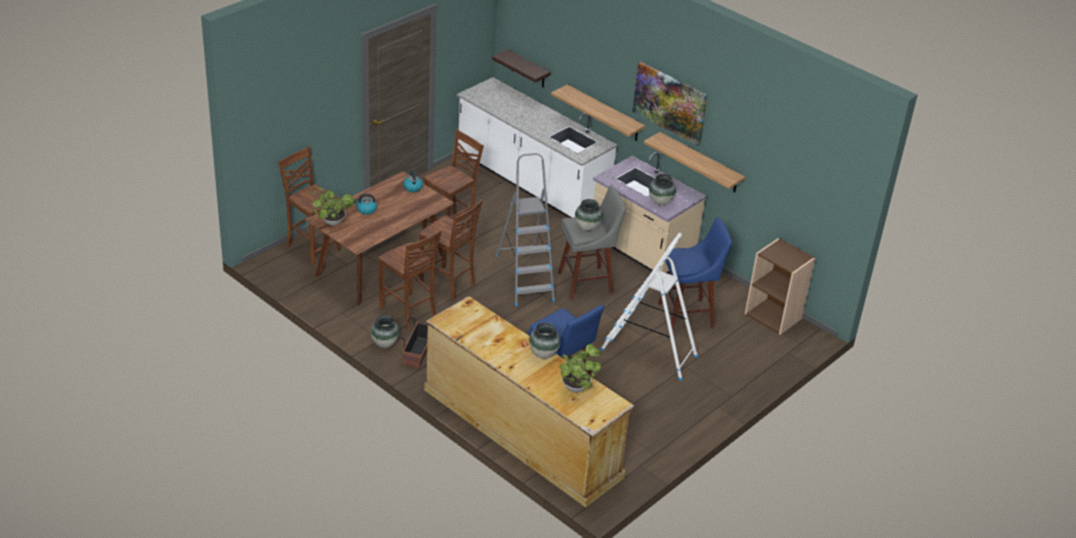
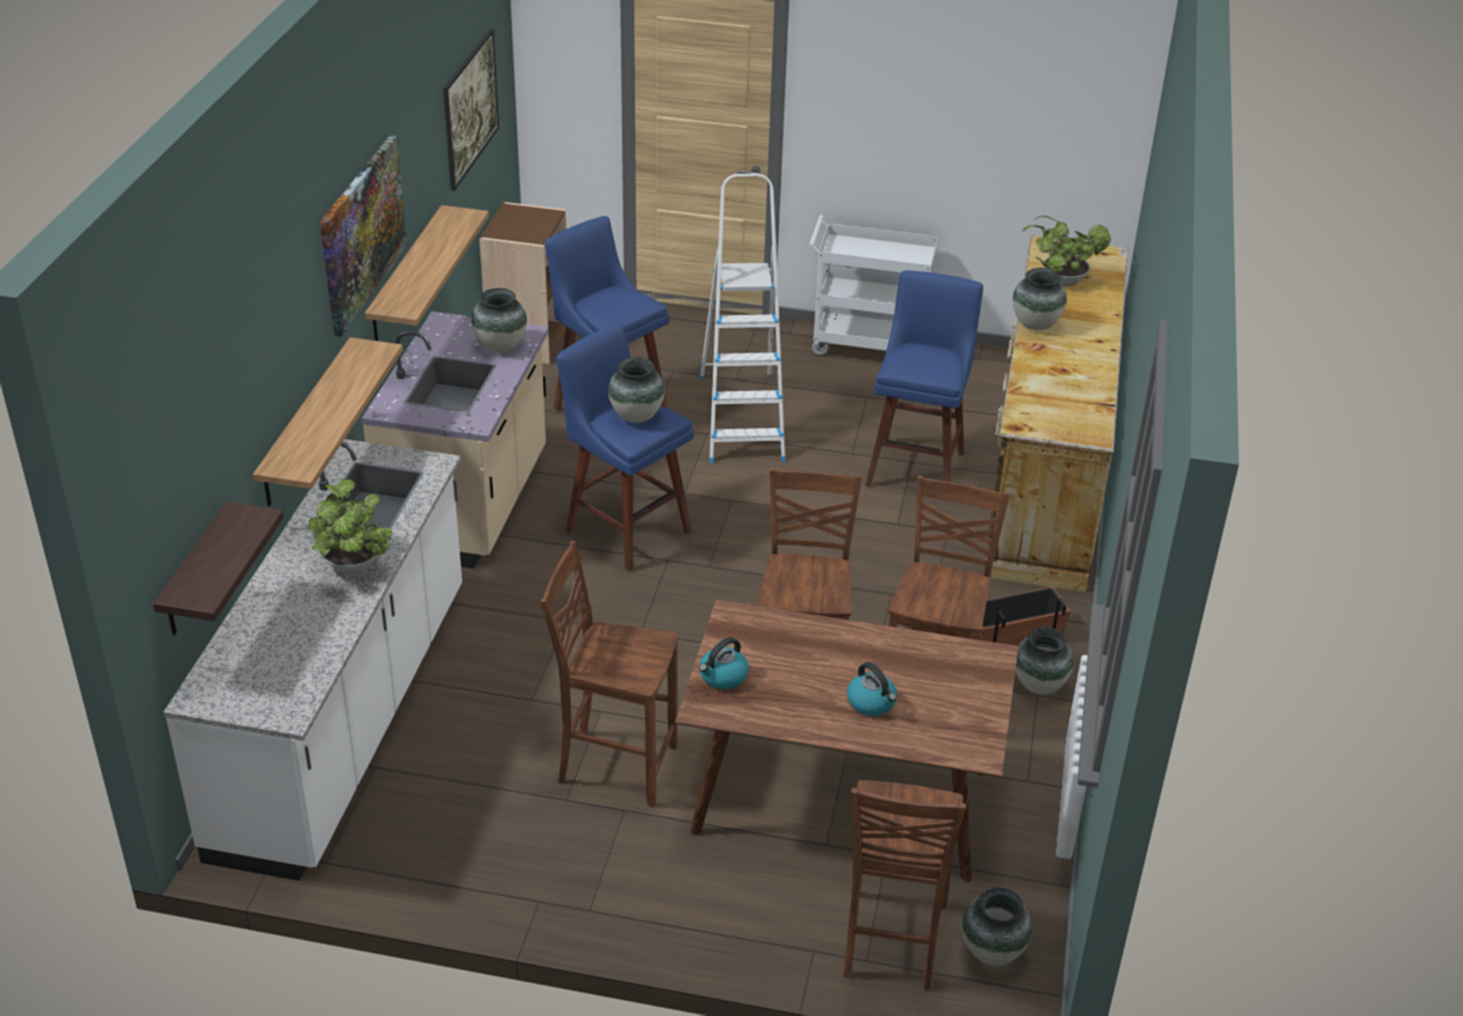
camera: 120 degrees left, 0 degrees up
(284, 265) = (992, 951): none -> vase
(331, 222) = (966, 731): potted plant -> potted plant (354, 569)
(524, 278) = (682, 603): grey step ladder -> none
(586, 283) = (626, 530): grey stool -> blue stool
(682, 427) = (865, 348): none -> white cart
(792, 187) = (472, 133): none -> picture

